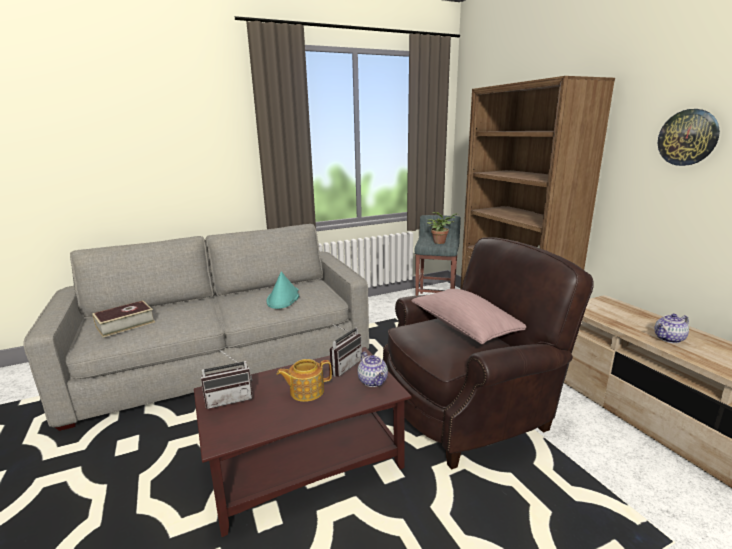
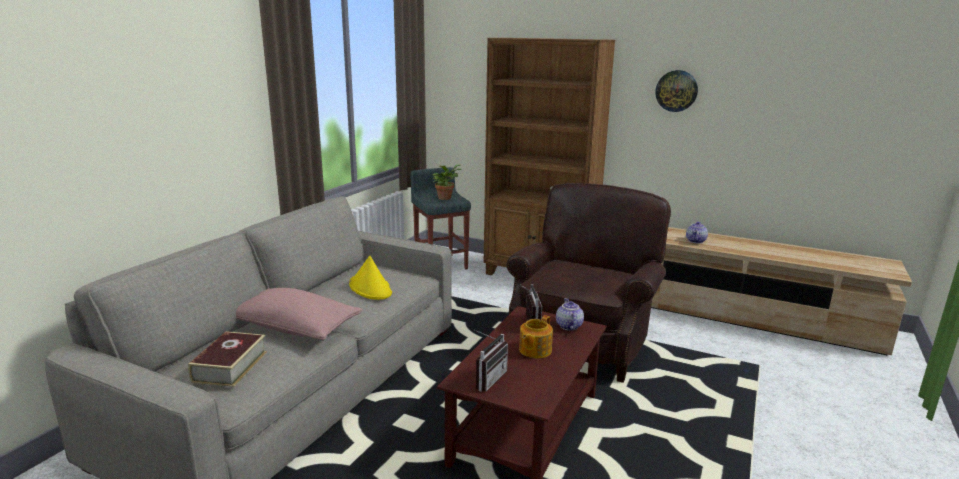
camera: 40 degrees left, 0 degrees up
(283, 298) = (370, 288): turquoise hat -> yellow hat
(373, 381) = (568, 326): teapot -> teapot turned 120 degrees counterclockwise
(465, 327) = (581, 266): pink pillow -> pink pillow (295, 328)

